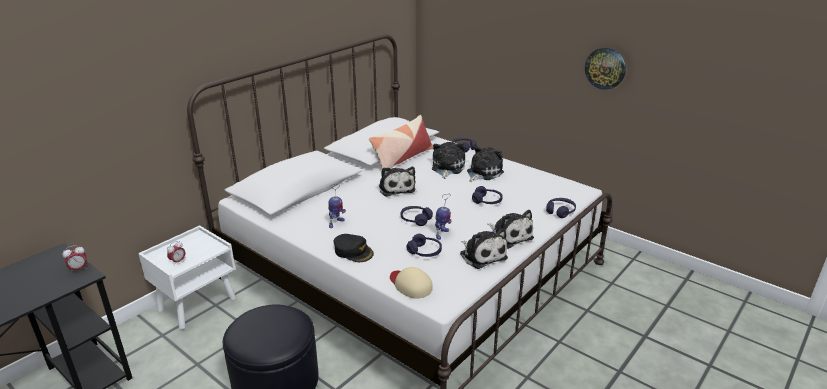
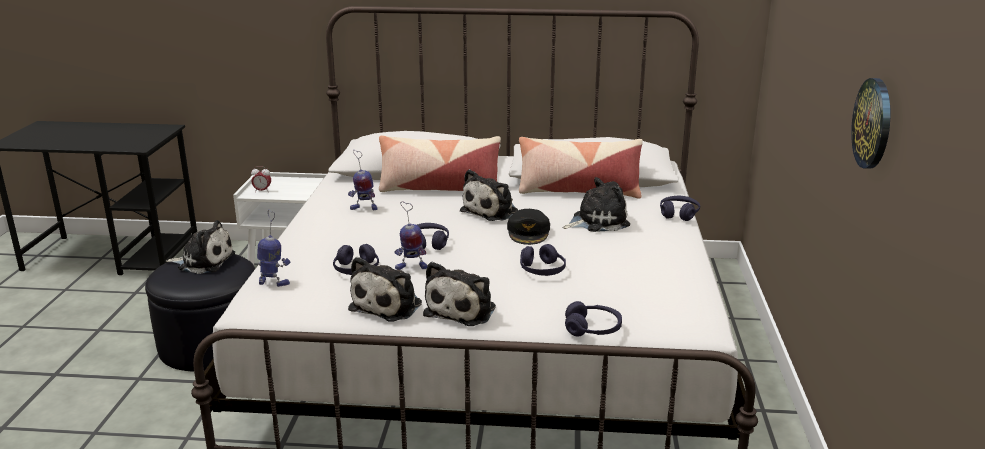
camera: 55 degrees right, 5 degrees down
(79, 269) = (148, 142): alarm clock -> none
(341, 191) = (439, 189): none -> pillow
(353, 251) = (313, 234): black cap -> black cap (529, 232)
(410, 284) = (274, 282): beige cap -> toy robot
(483, 173) = (623, 246): plush toy -> plush toy (204, 261)

